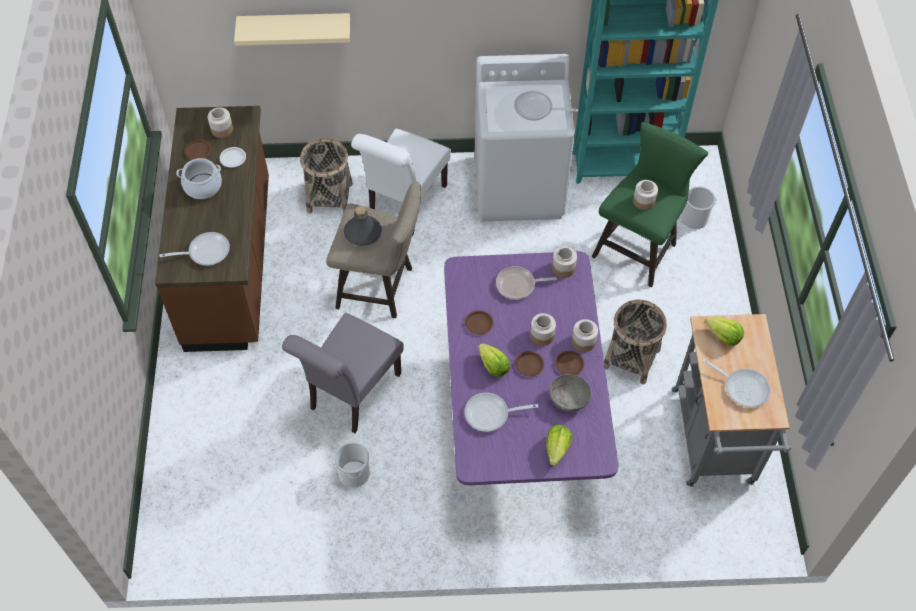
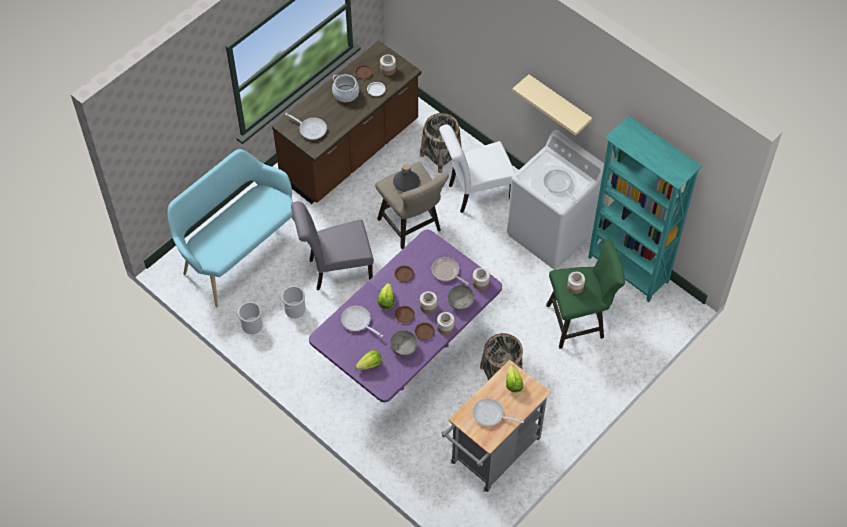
camera: 45 degrees right, 0 degrees up
(221, 466) = (238, 251): none -> turquoise bench
(295, 27) = (461, 39): beige shelf -> beige shelf (559, 103)
(568, 303) = (460, 302): none -> grey bowl
(694, 218) = (633, 333): bucket -> bucket (251, 325)
(742, 387) = (491, 415): frying pan -> frying pan turned 120 degrees clockwise

